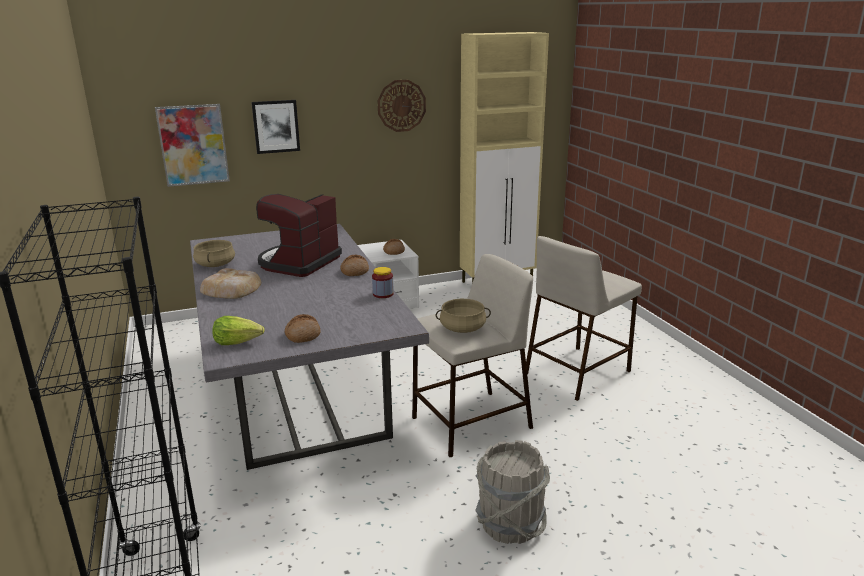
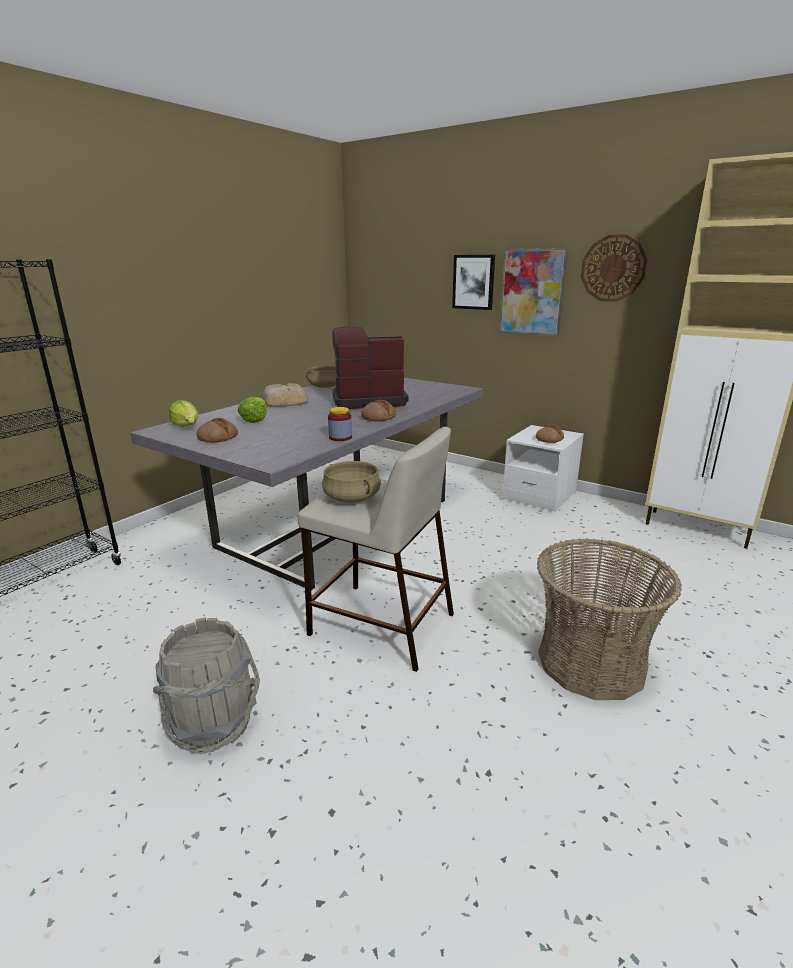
camera: 55 degrees right, 0 degrees up
(193, 145) = (406, 293): picture -> picture (532, 292)
(272, 312) = (255, 419): none -> lettuce
(578, 371) = (591, 662): beige stool -> basket

